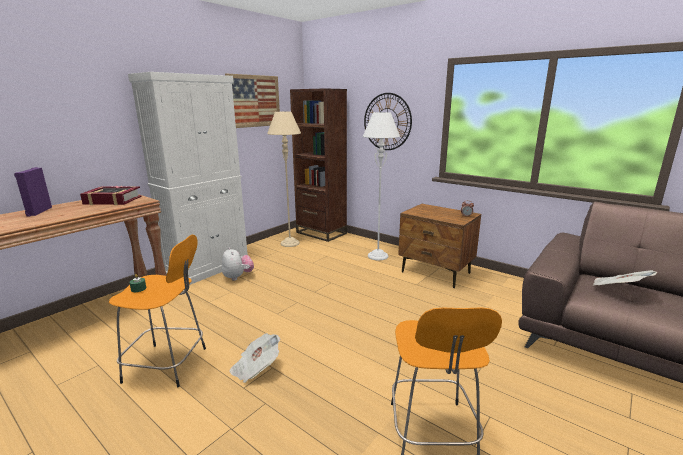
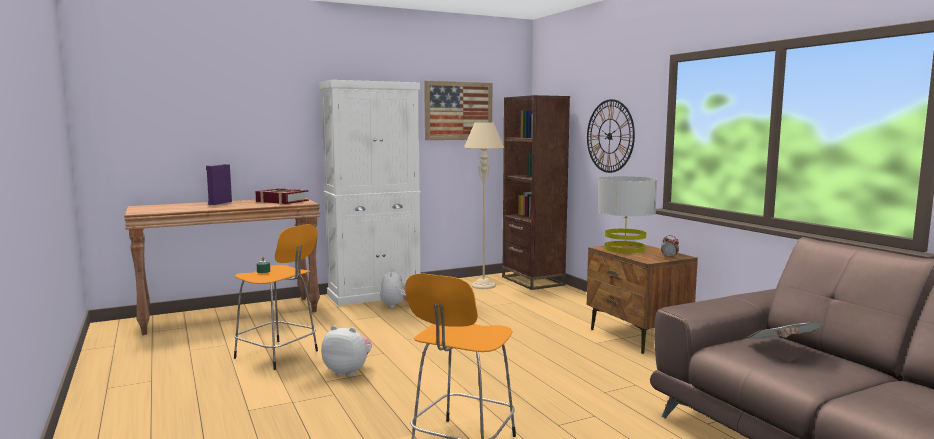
camera: 25 degrees right, 10 degrees down
(256, 368) = (348, 372): newspaper -> plush toy
(378, 256) = (579, 311): white floor lamp -> none
(426, 211) = (624, 249): none -> grey table lamp

